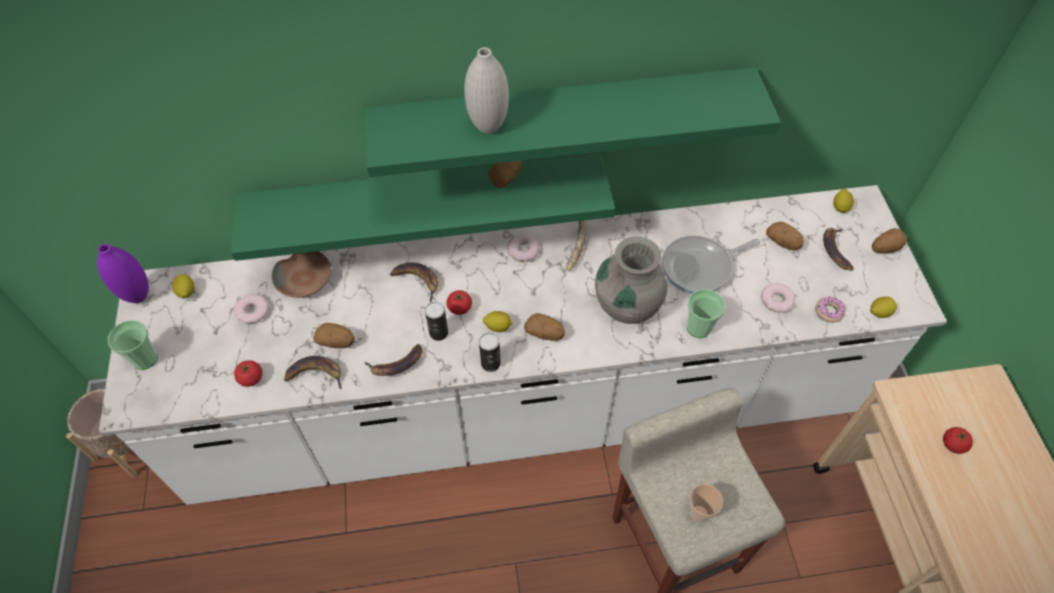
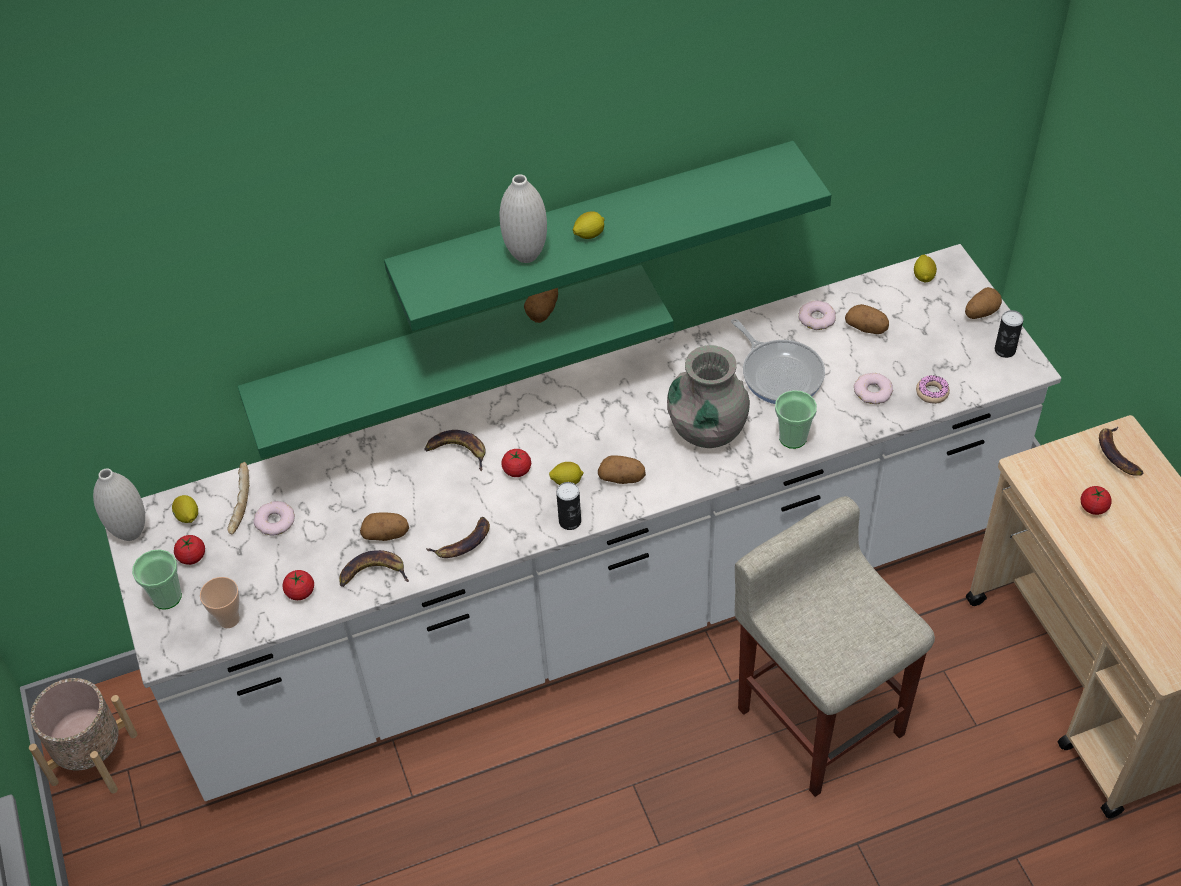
camera: 10 degrees left, 5 degrees down
(138, 296) = (130, 532): purple vase -> white vase
(177, 327) = (192, 557): none -> tomato
(305, 279) = (325, 475): brown bowl -> none
(438, 333) = (501, 501): can -> can (1005, 350)
(523, 250) = (572, 393): donut -> donut (817, 318)
(575, 247) = (632, 378): bread -> bread (239, 503)
(699, 513) = (838, 643): cup -> cup (229, 619)
(700, 267) = (780, 373): frying pan -> frying pan turned 90 degrees counterclockwise
(835, 250) = (927, 325): banana -> banana (1116, 454)
(879, 313) = (987, 383): lemon -> lemon (589, 235)

